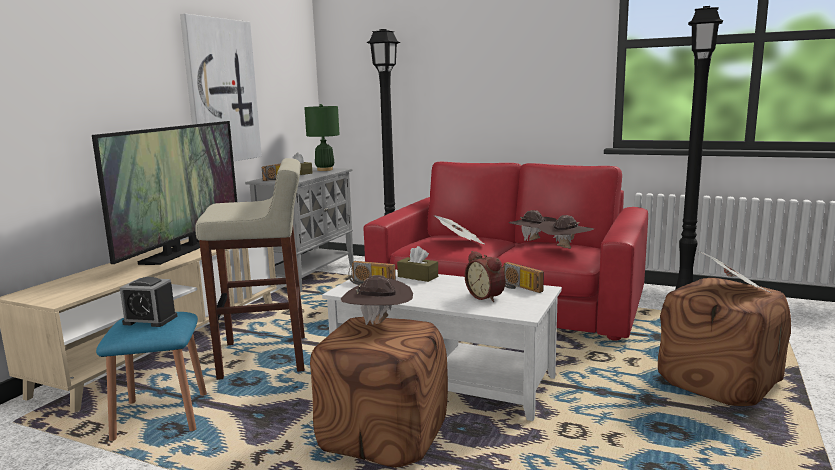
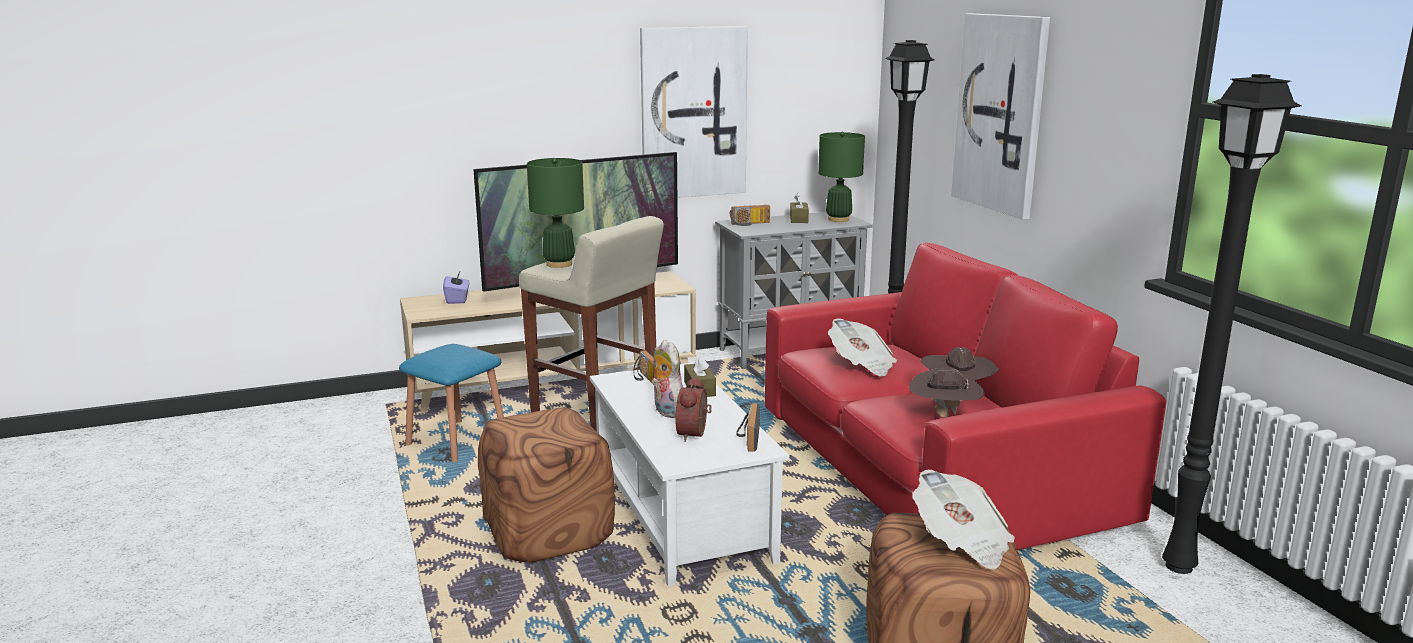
camera: 45 degrees right, 5 degrees up
(71, 283) = (457, 299): none -> purple tissue box
(150, 320) = (450, 352): alarm clock -> none
(223, 211) = (559, 264): none -> green table lamp
(378, 323) = (562, 420): brown hat -> none
(434, 293) = (666, 411): none -> plush toy
(452, 74) = (1001, 113): none -> picture

